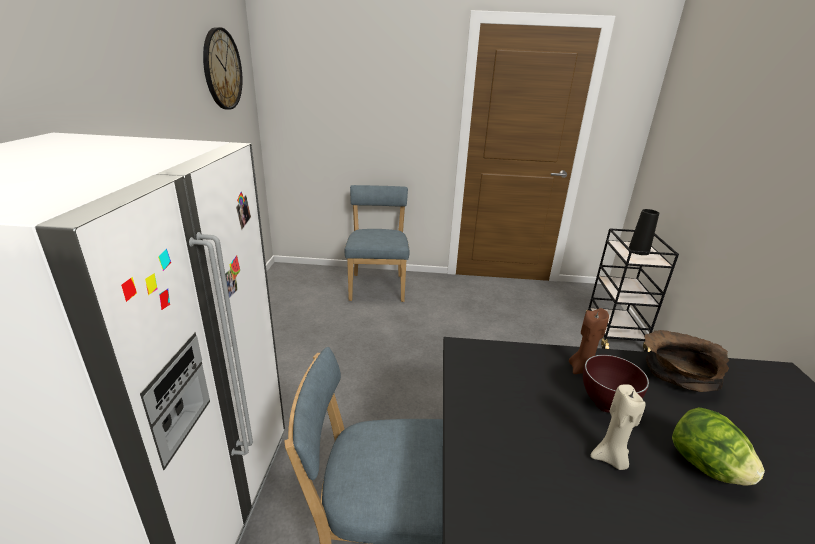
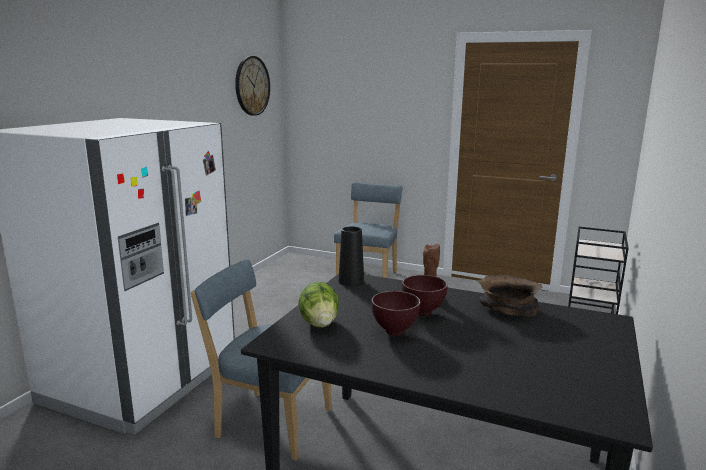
camera: 20 degrees right, 10 degrees down
(610, 459) = (394, 332): beige candle -> brown bowl
(638, 251) = (601, 248): black vase -> black vase (351, 281)
(705, 466) = (460, 344): lettuce -> lettuce (319, 323)

